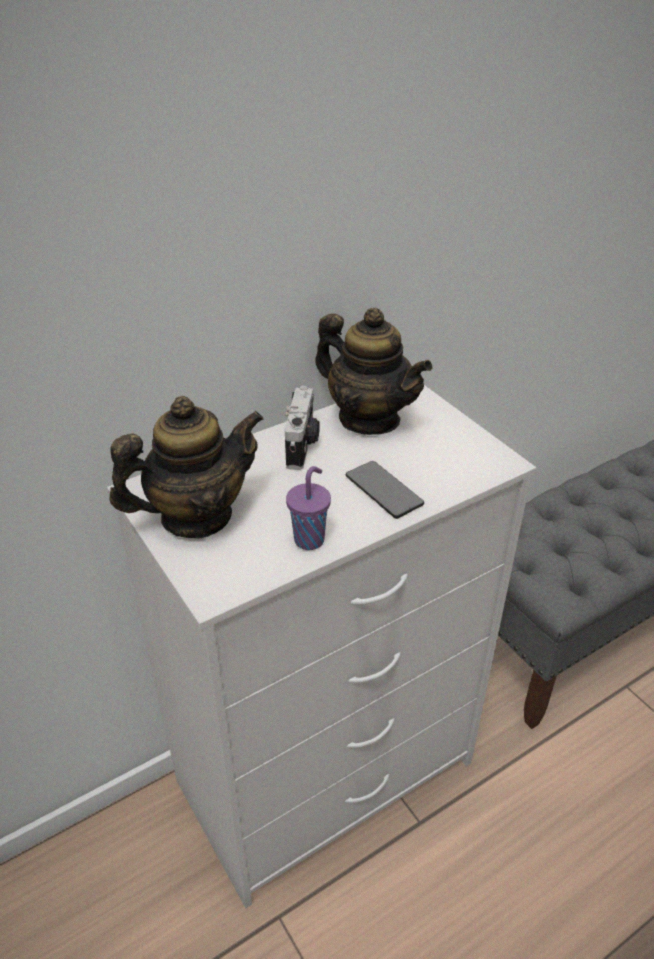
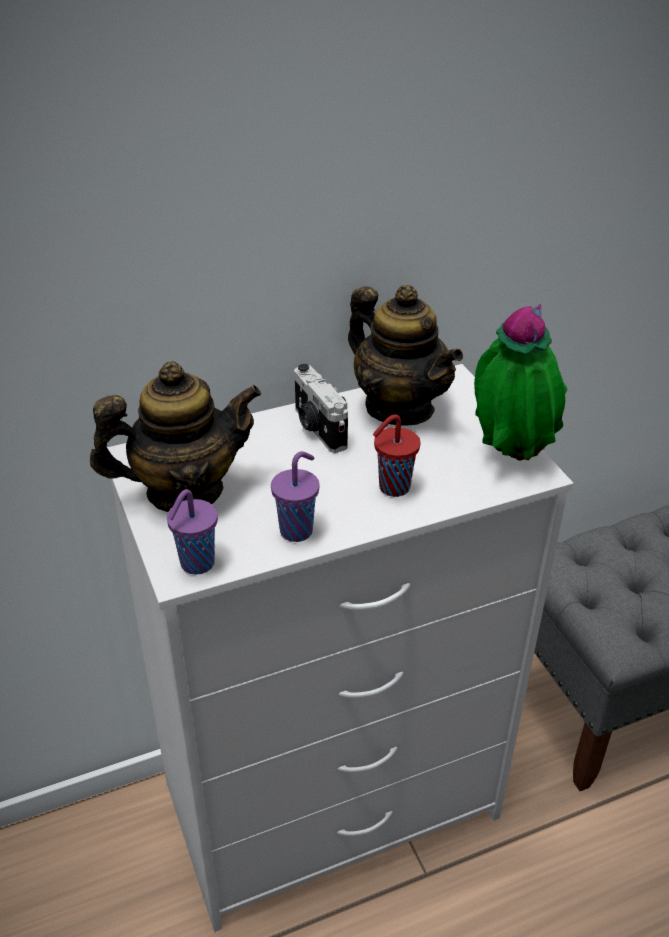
camera: 10 degrees right, 0 degrees up
(225, 583) = (195, 564): none -> purple cup
(302, 446) = (318, 428): camera -> camera turned 135 degrees clockwise
(383, 490) = (392, 488): phone -> red cup
(475, 451) = (508, 457): none -> potted plant

